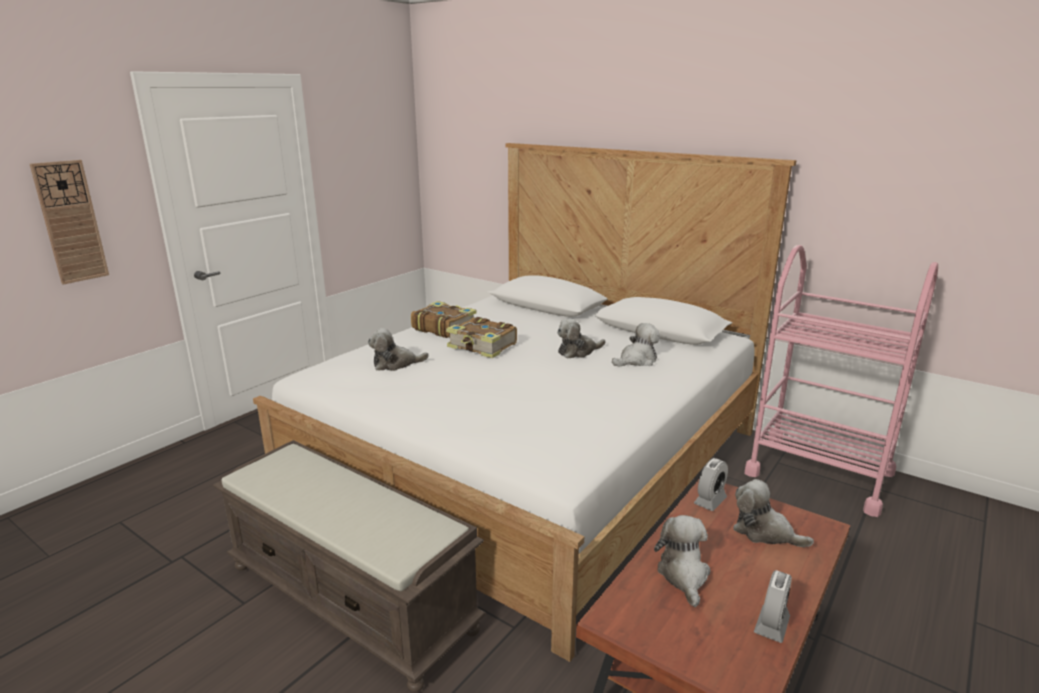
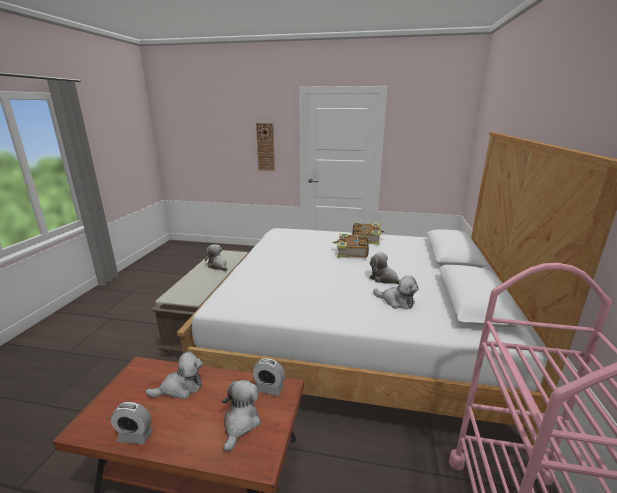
camera: 65 degrees right, 0 degrees up
(395, 364) = (304, 239): plush toy -> plush toy (218, 266)

